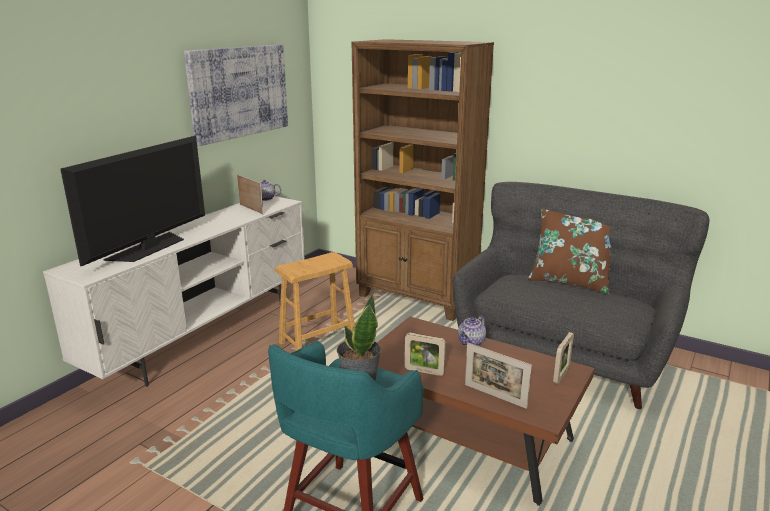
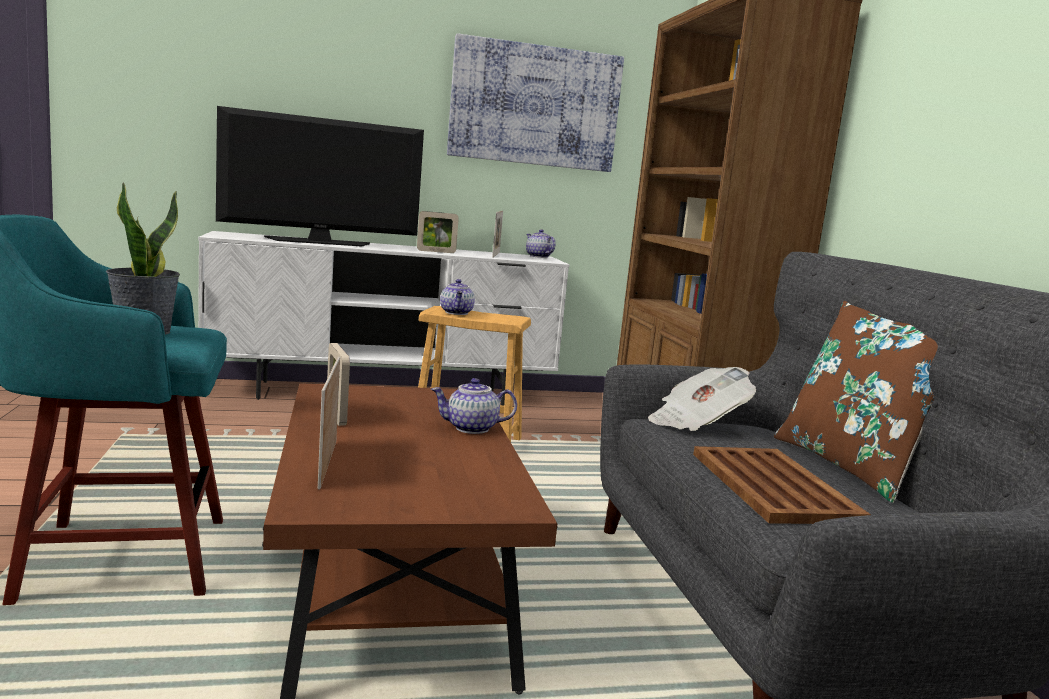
camera: 45 degrees right, 10 degrees down
(305, 267) = (457, 313): none -> teapot
(503, 287) = (696, 423): none -> newspaper
(561, 375) = (477, 499): picture frame -> picture frame (436, 251)
(584, 308) = (772, 485): none -> brown tray

